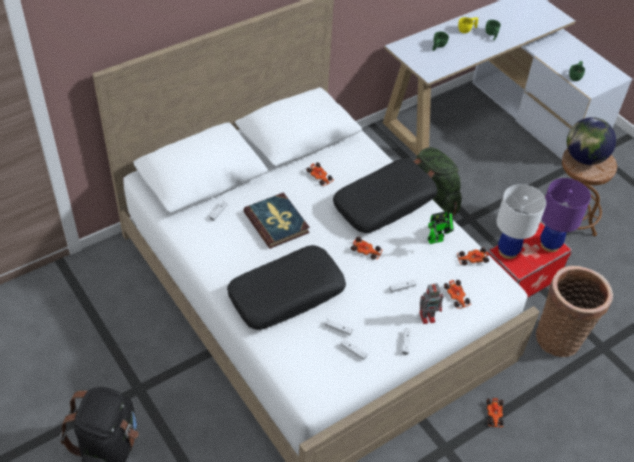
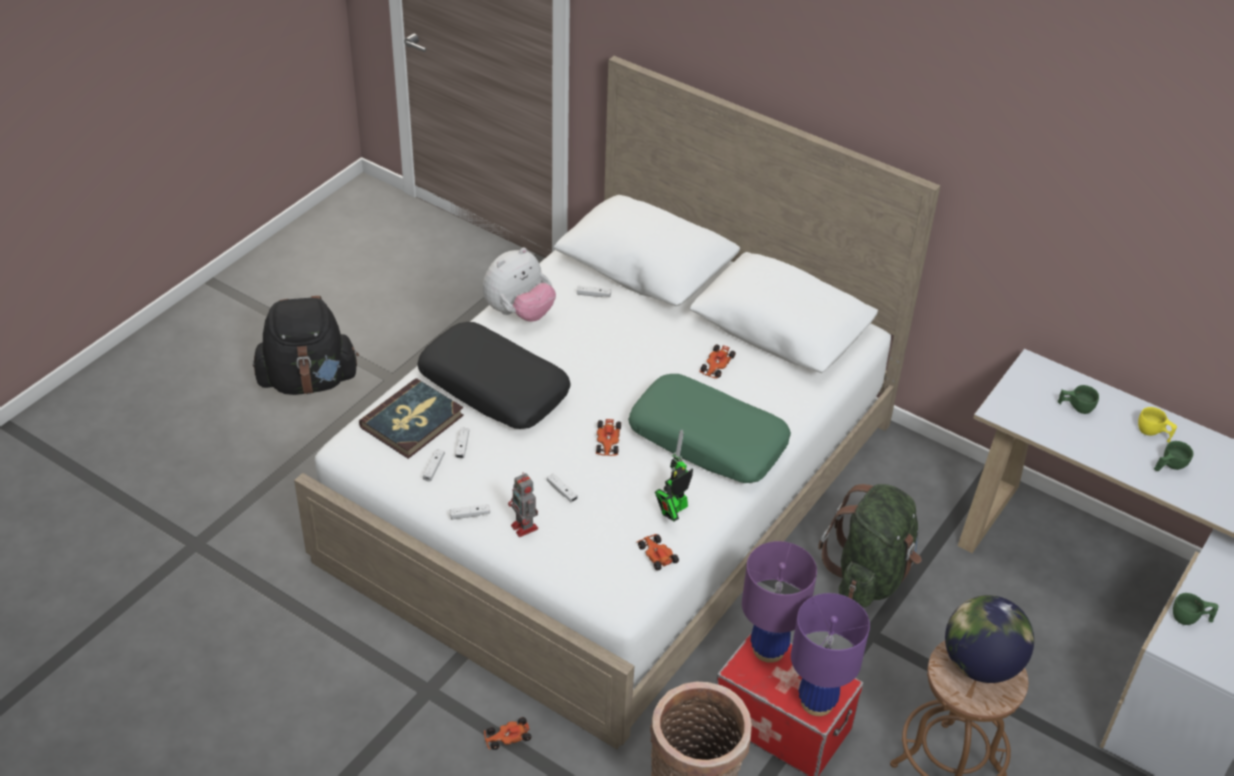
camera: 70 degrees right, 5 degrees down
(215, 258) = (519, 313): none -> plush toy
(276, 222) = (608, 348): book -> book (412, 421)
(384, 203) = (708, 440): black pillow -> green pillow
(437, 239) = (673, 510): toy robot -> toy robot turned 90 degrees clockwise
(457, 297) = (576, 551): toy car -> none
(507, 251) = (768, 649): white table lamp -> purple table lamp

